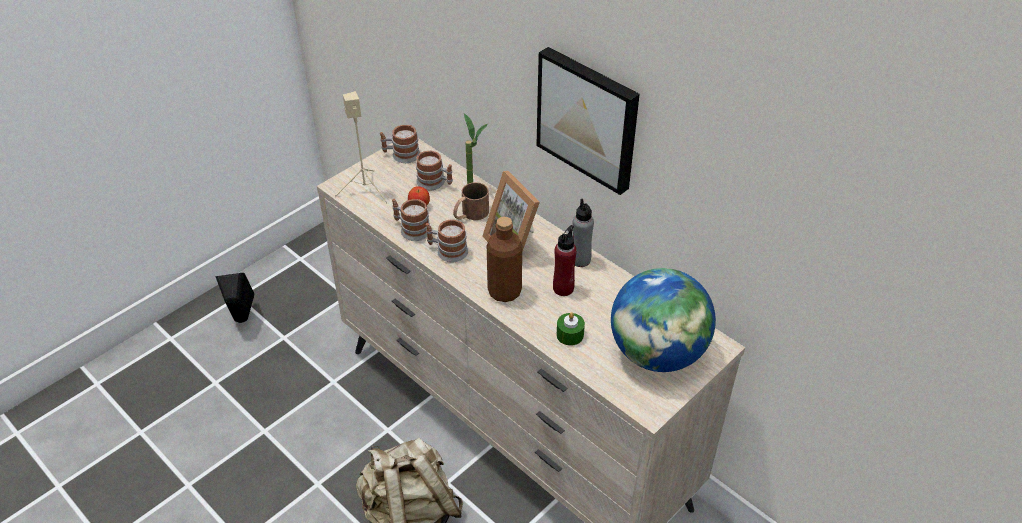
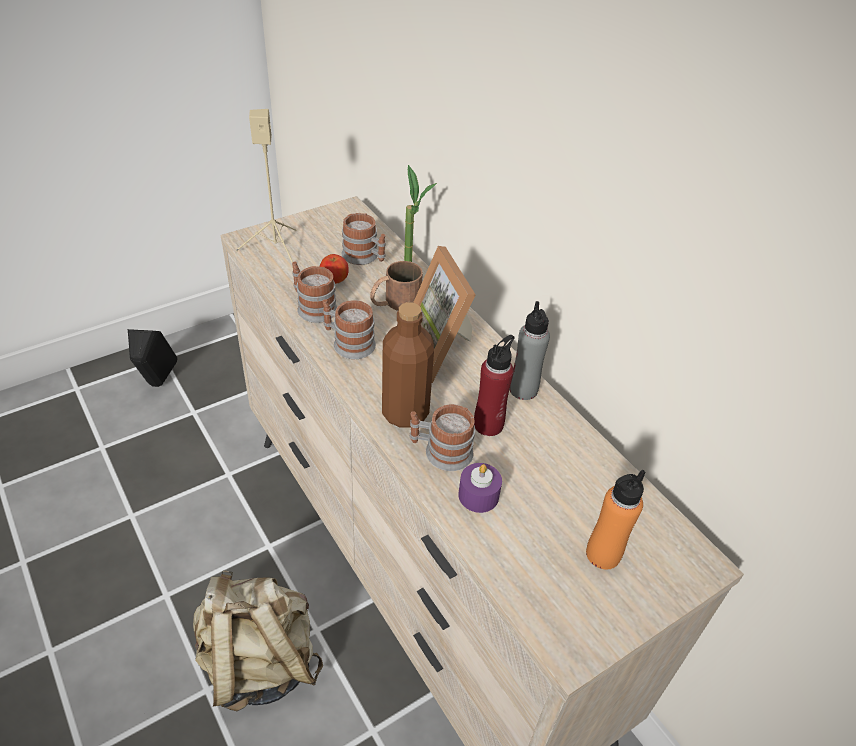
camera: 10 degrees right, 0 degrees up
(401, 155) = (336, 218): mug -> mug (440, 451)
(570, 335) = (478, 495): green candle -> purple candle
(589, 118) = (569, 182): picture -> none
(657, 353) = (602, 554): globe -> orange bottle

